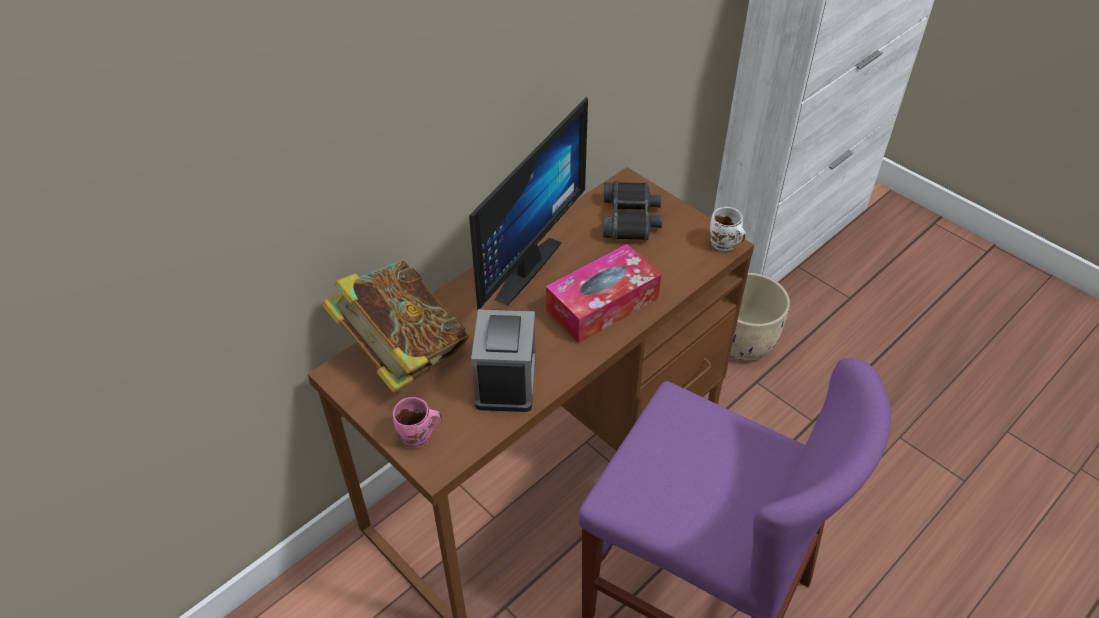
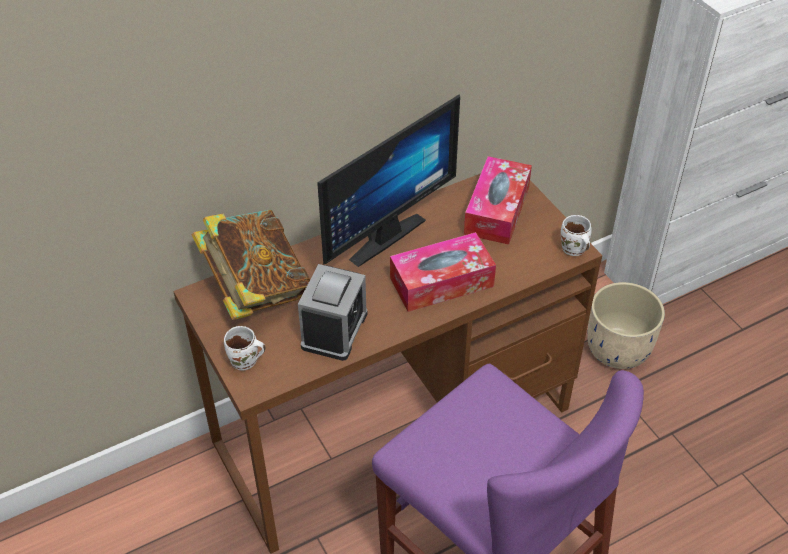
camera: 15 degrees right, 0 degrees up
(418, 438) = (245, 362): pink mug -> white mug
(631, 219) = (497, 210): black binoculars -> tissue box

